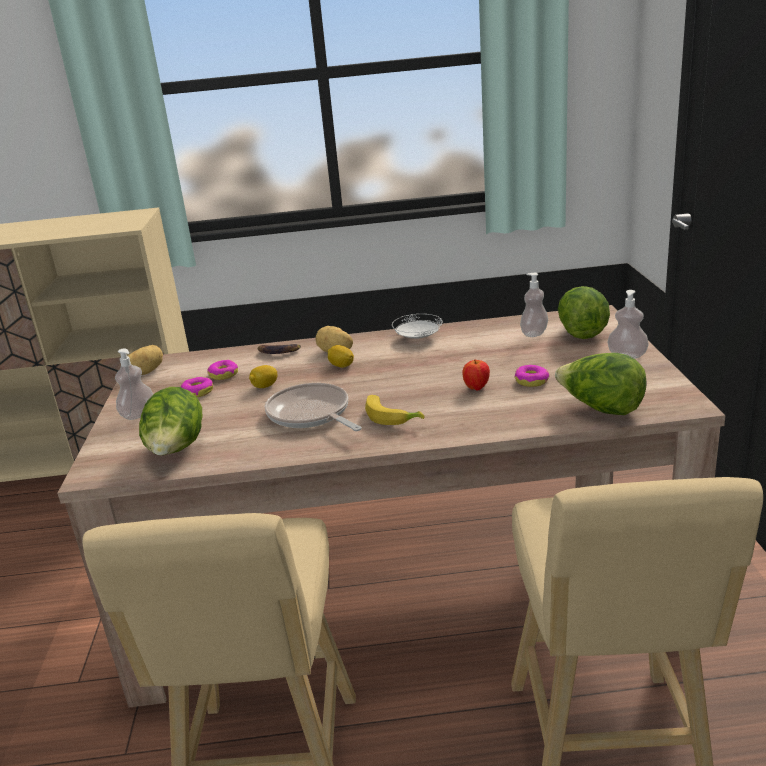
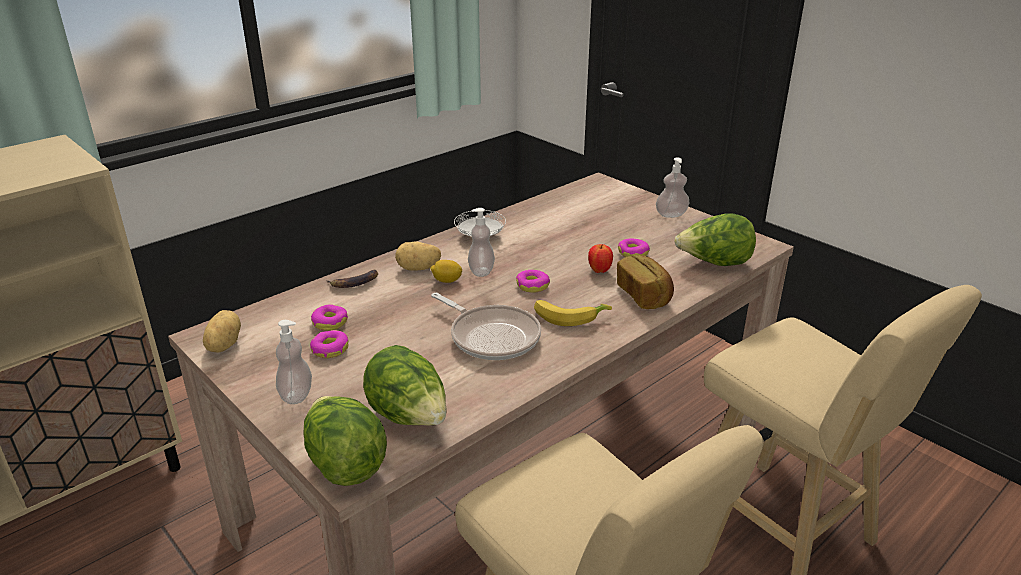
camera: 40 degrees left, 5 degrees up
(264, 386) = (398, 322): lemon -> none
(311, 414) = (491, 336): frying pan -> frying pan turned 150 degrees counterclockwise
(400, 386) = (532, 286): none -> donut
(484, 418) = (644, 296): none -> bread
(534, 333) = (575, 210): soap dispenser -> soap dispenser (481, 271)
(581, 332) = (610, 201): lettuce -> lettuce (345, 464)

